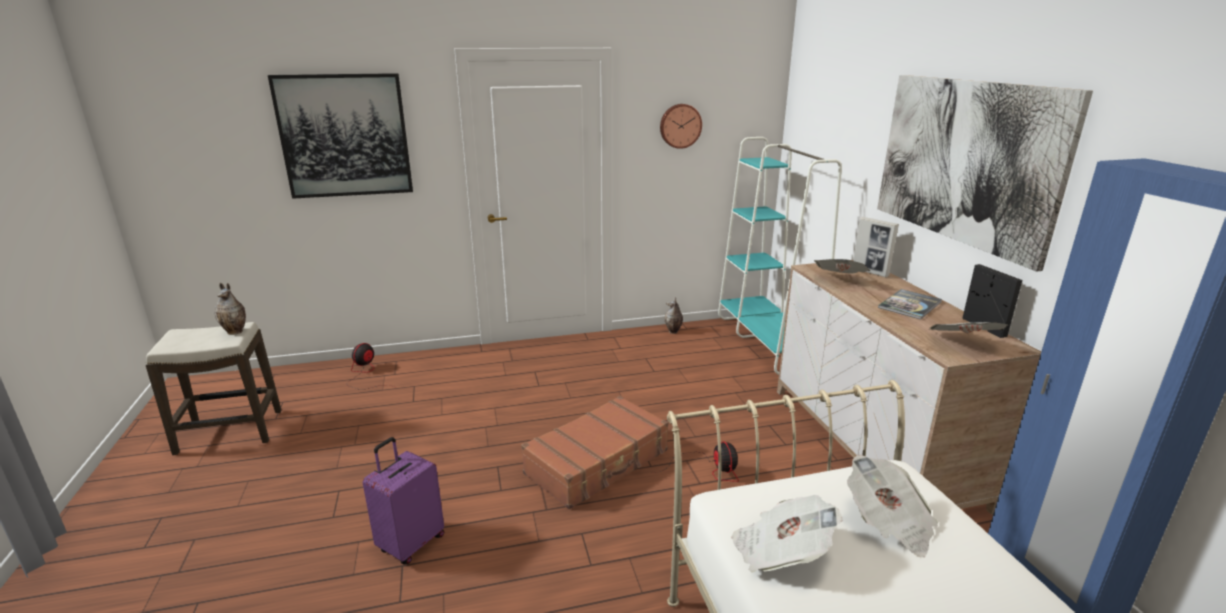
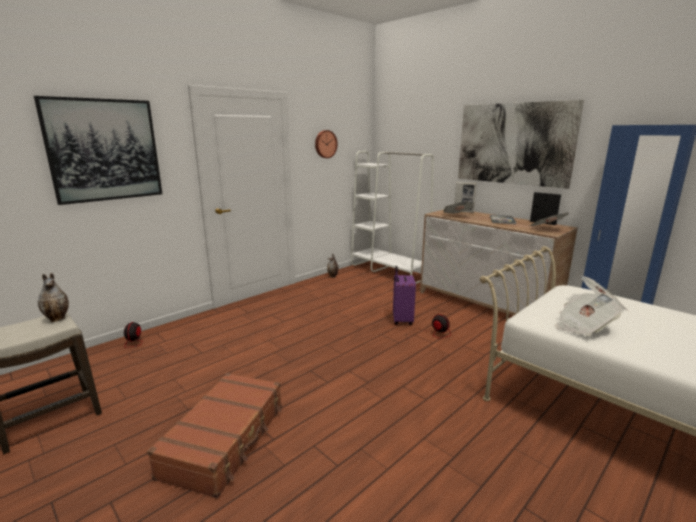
camera: 30 degrees left, 5 degrees down
(411, 543) = (304, 431): purple suitcase -> purple suitcase (401, 320)
(598, 462) = (369, 349): brown suitcase -> brown suitcase (225, 440)
(766, 343) = (389, 272): turquoise clothes rack -> white clothes rack

